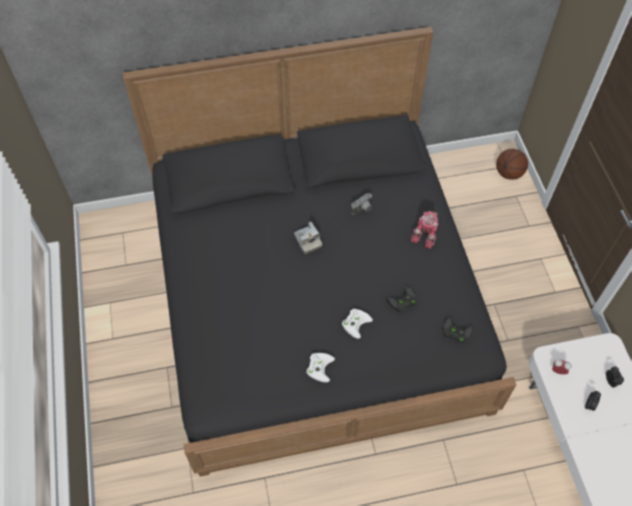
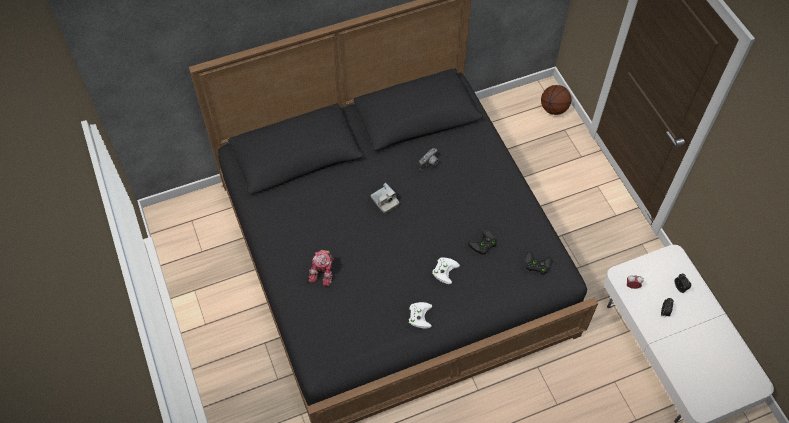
camera: 10 degrees left, 0 degrees up
(426, 234) = (493, 178): toy robot -> toy robot (324, 271)

